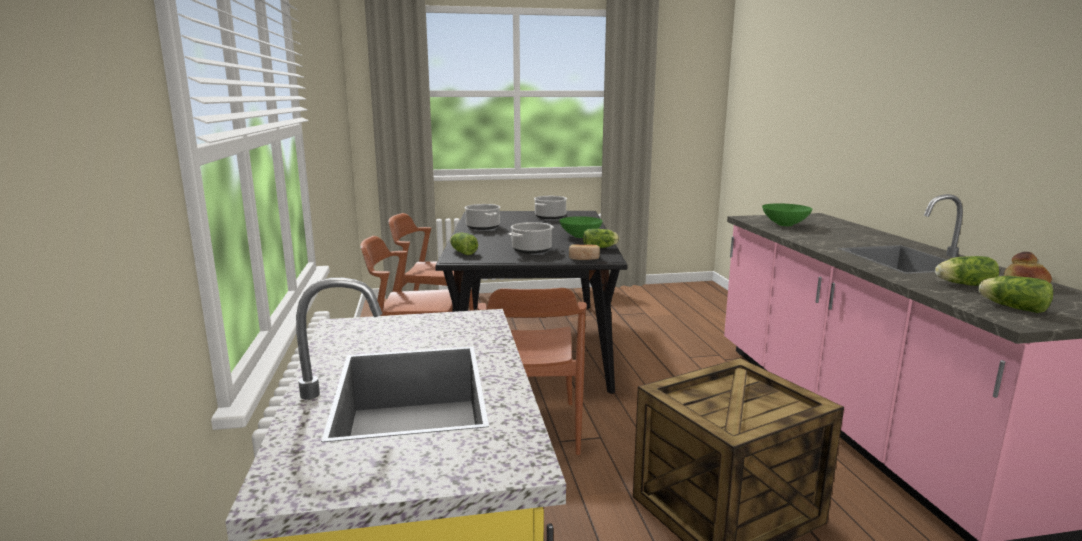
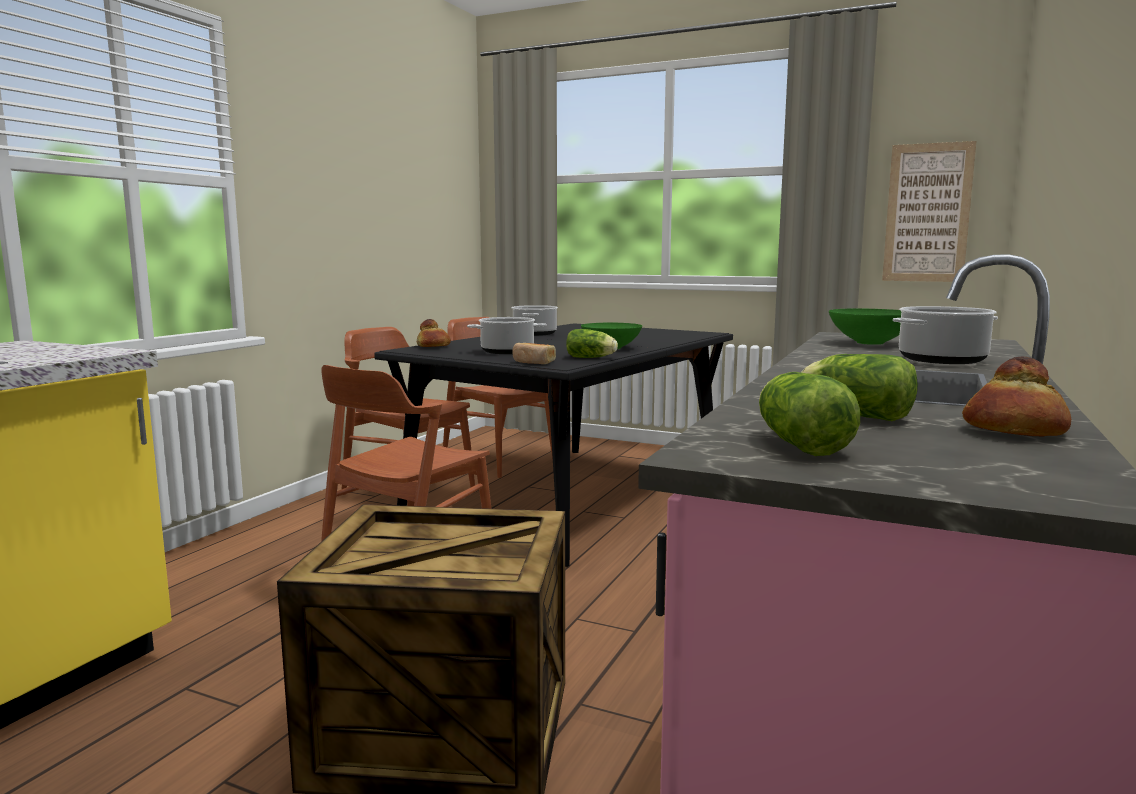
camera: 35 degrees right, 5 degrees down
(462, 252) = (433, 346): lettuce -> bread
(550, 217) = (646, 333): cooking pot -> cooking pot (942, 360)
(683, 124) = (927, 213): none -> picture

